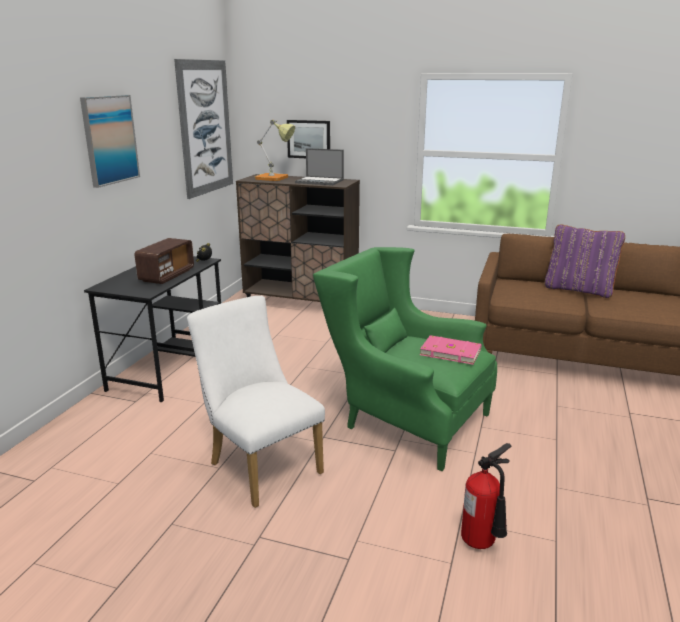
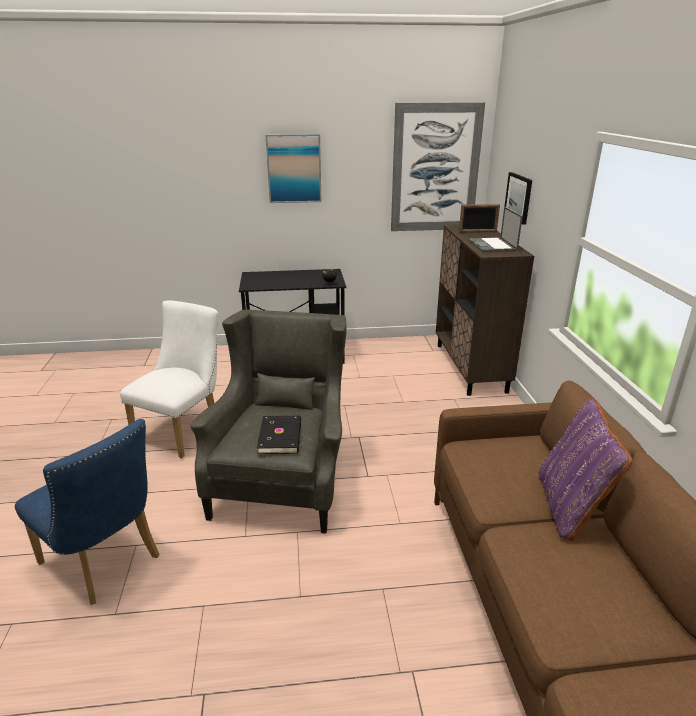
camera: 65 degrees right, 5 degrees up
(167, 275) = (288, 282): radio -> none
(275, 178) = (477, 232): table lamp -> picture frame
(405, 420) = (283, 480): green armchair -> grey armchair
(450, 351) = (281, 437): pink book -> black book
(482, 544) = (106, 564): fire extinguisher -> blue chair

